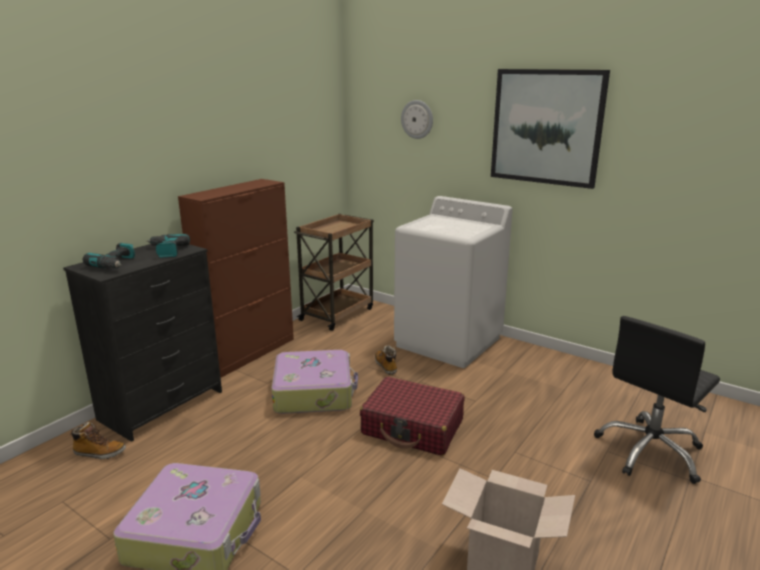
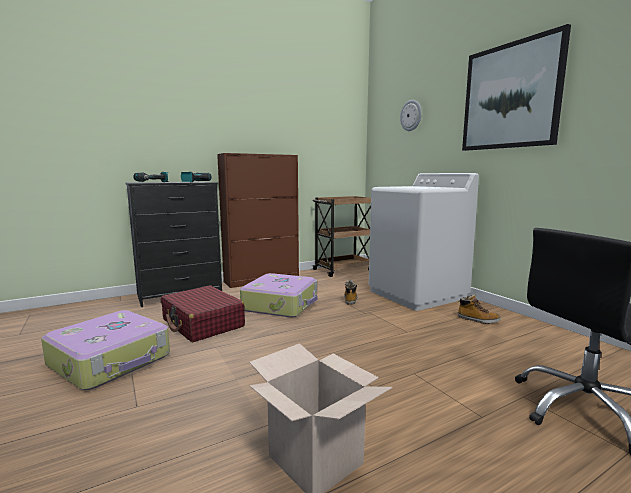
camera: 25 degrees right, 10 degrees down
(99, 453) = (117, 309): boot -> boot (477, 320)
(413, 427) = (334, 337): red suitcase -> red suitcase (203, 323)

